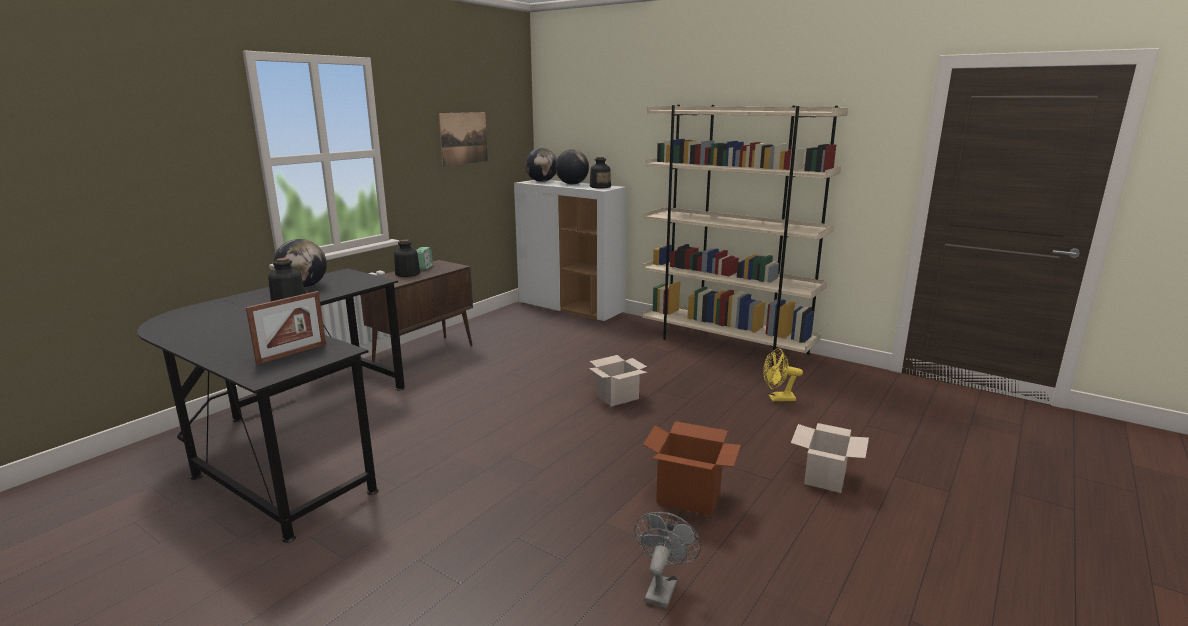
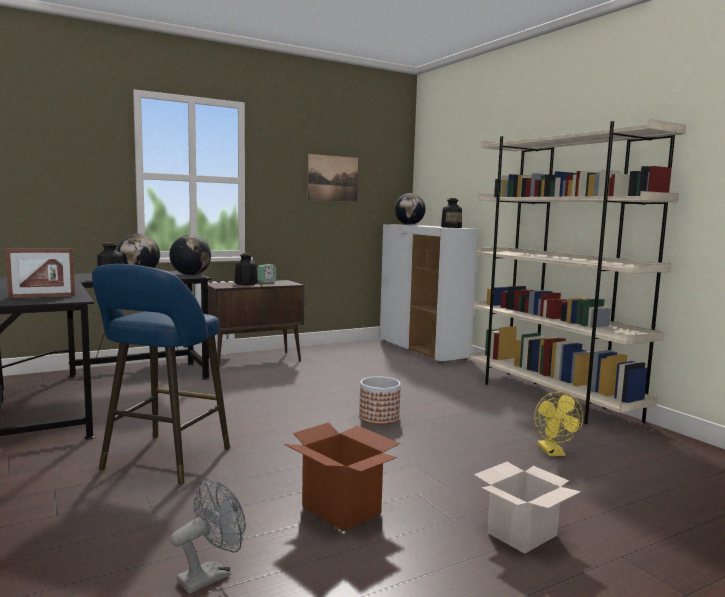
camera: 25 degrees right, 10 degrees down
(484, 496) = (163, 461): none -> blue stool
(572, 184) = (431, 226): globe -> globe (190, 275)
(617, 397) = (379, 417): cardboard box -> planter
(777, 399) = (553, 452): yellow fan -> yellow fan turned 120 degrees counterclockwise

